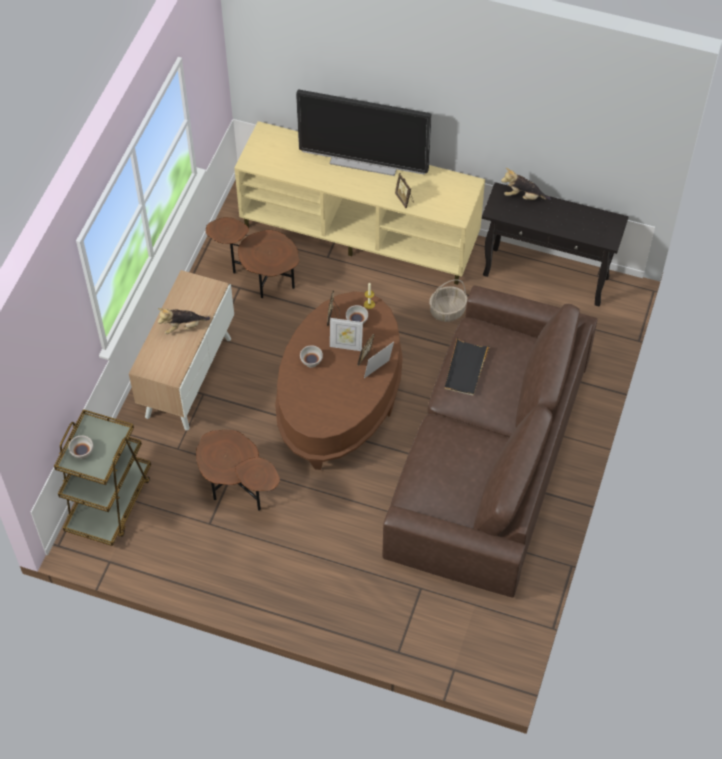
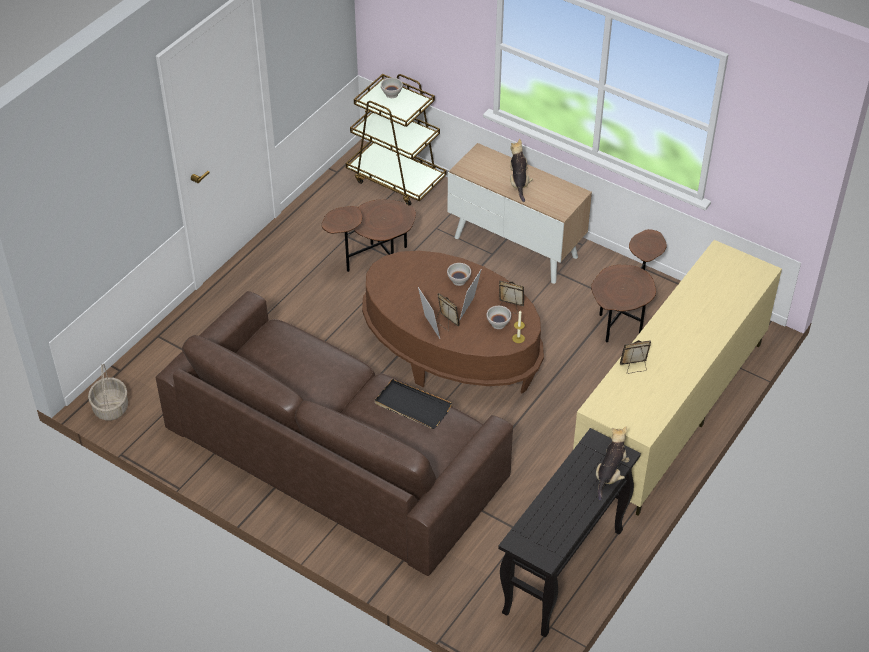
camera: 105 degrees right, 10 degrees down
(364, 162) = (700, 344): television -> none
(447, 311) = (537, 464): basket -> basket (110, 407)

